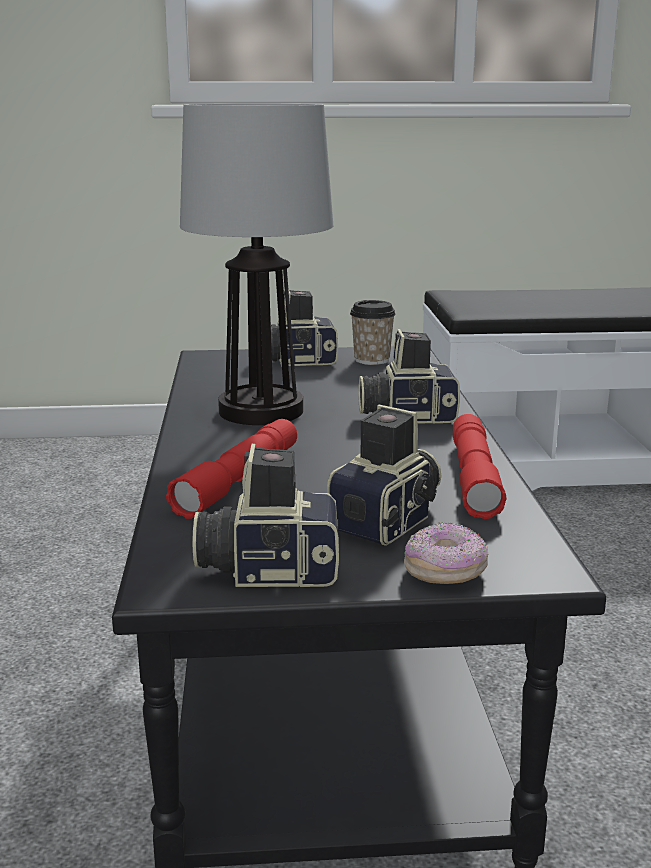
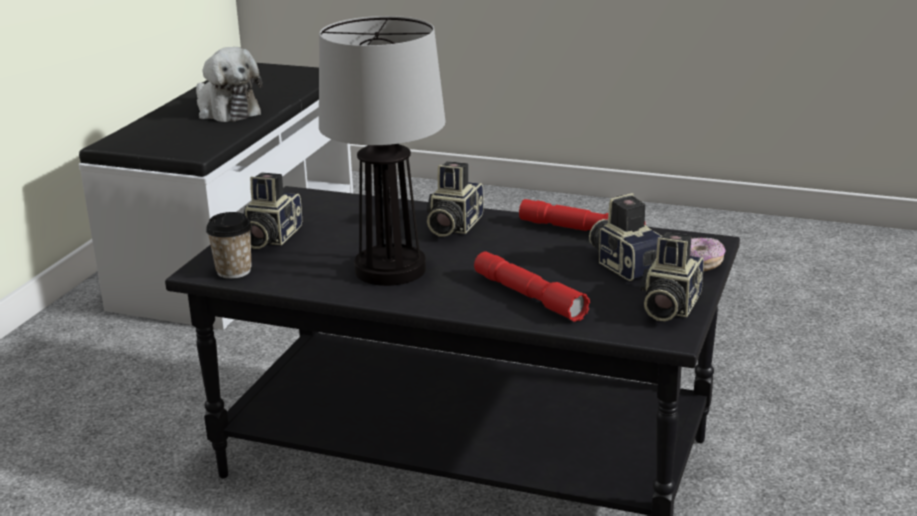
camera: 65 degrees left, 5 degrees up
(371, 360) = (304, 211): cup -> cup (234, 271)
(584, 303) = (226, 110): none -> plush toy

